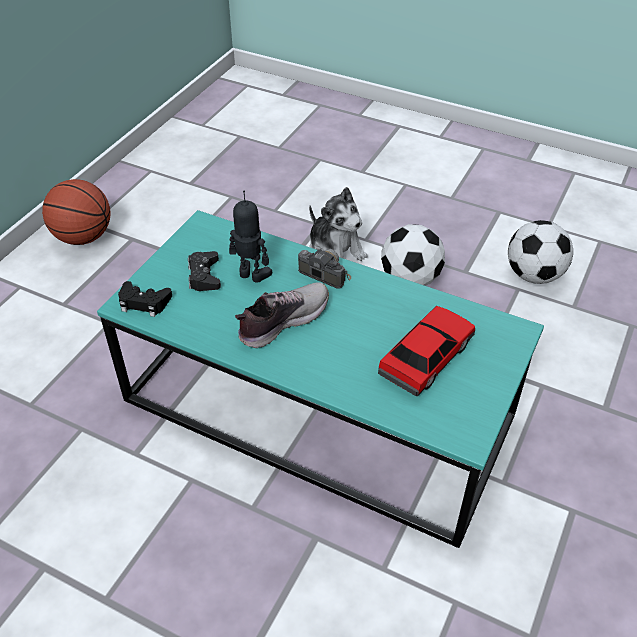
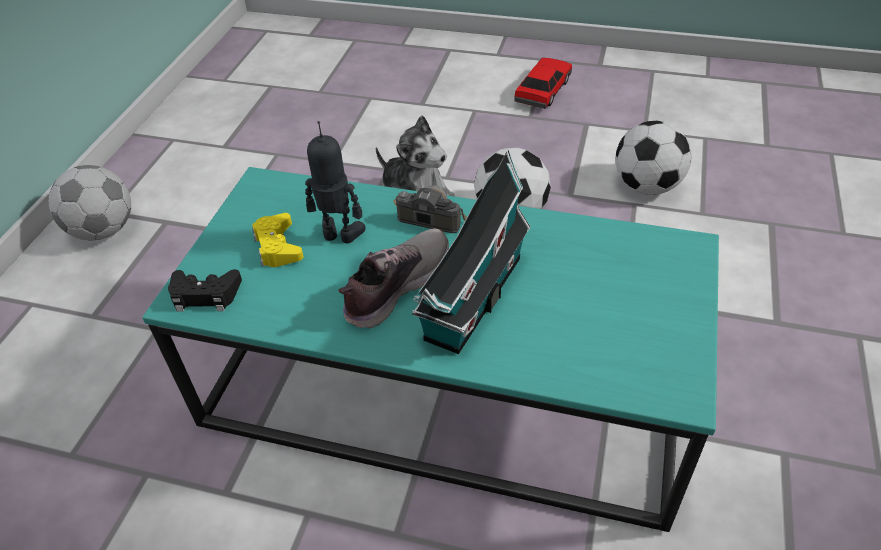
camera: 10 degrees left, 0 degrees up
(83, 237) = (104, 230): basketball -> football
(204, 276) = (278, 246): black game controller -> yellow game controller
(335, 342) = (471, 301): none -> toy house
(427, 357) = (593, 299): toy car -> toy car (543, 90)

